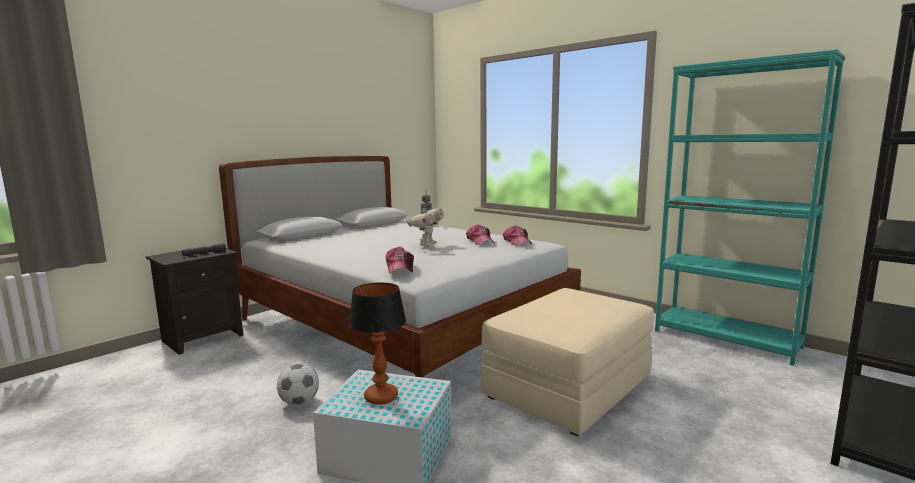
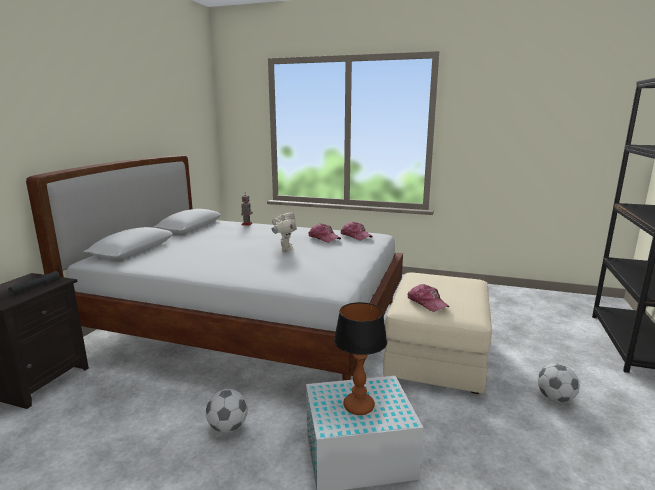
camera: 25 degrees left, 5 degrees up
(400, 268) = (304, 278): cap -> cap (427, 303)
(679, 466) = (555, 398): none -> football
(726, 339) = (498, 292): turquoise bookcase -> none

